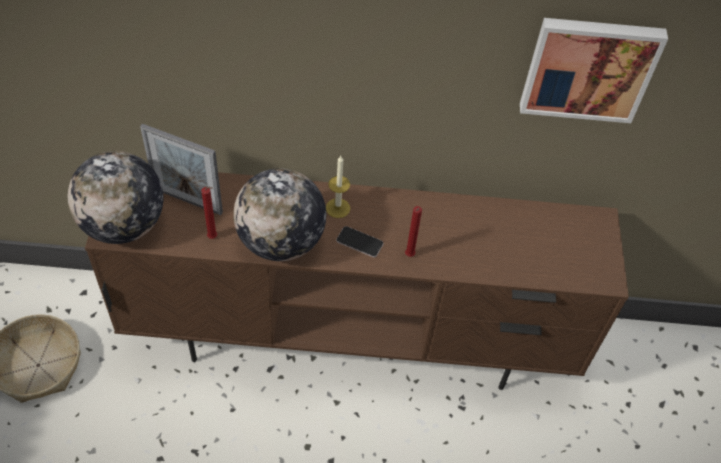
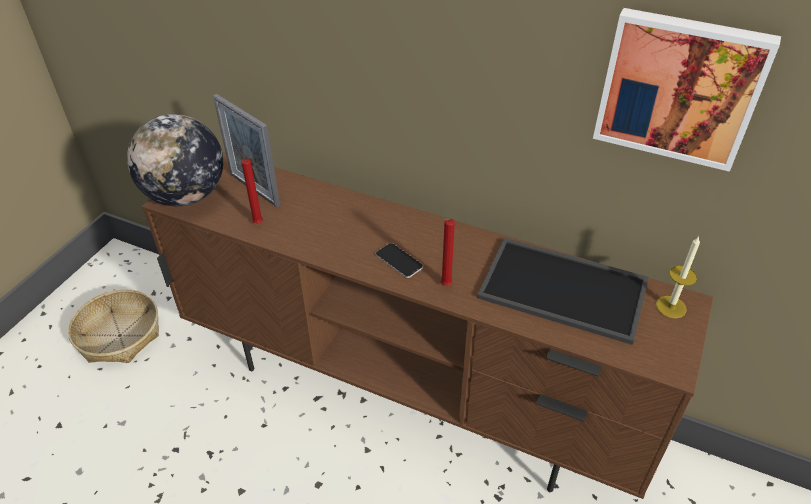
camera: 25 degrees right, 10 degrees down
(281, 241) = (320, 242): globe -> none
(338, 208) = (393, 226): candle -> candle (671, 307)
(505, 231) = (565, 288): none -> tray

